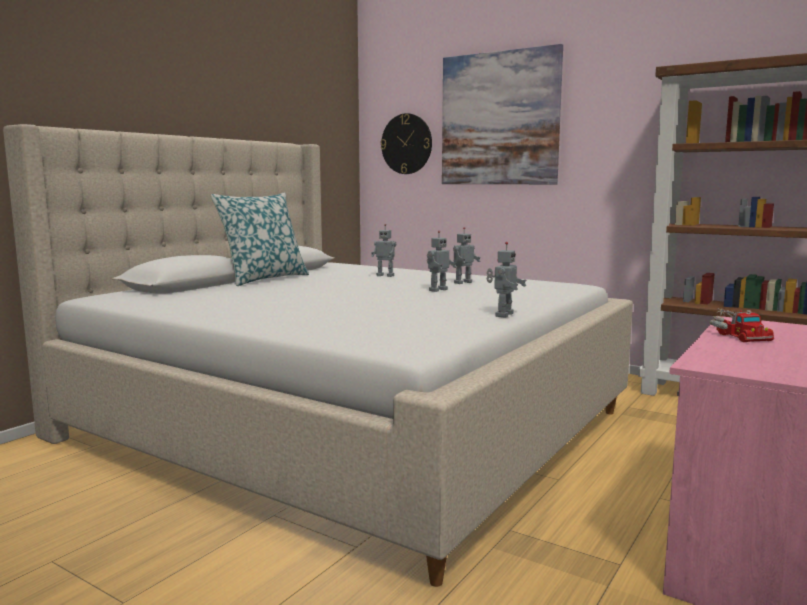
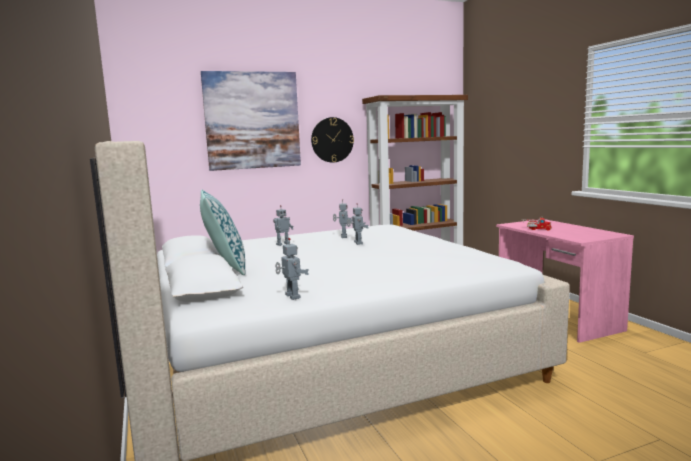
camera: 55 degrees left, 0 degrees up
(406, 144) = (168, 139): wall clock -> wall clock (332, 140)
(503, 315) = (451, 244): toy robot -> toy robot (291, 296)

